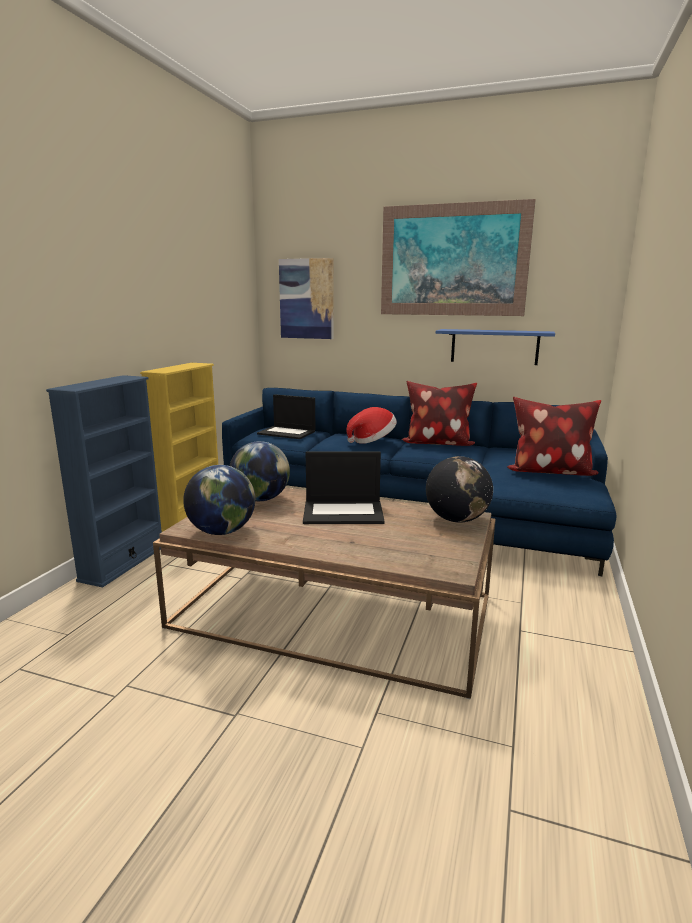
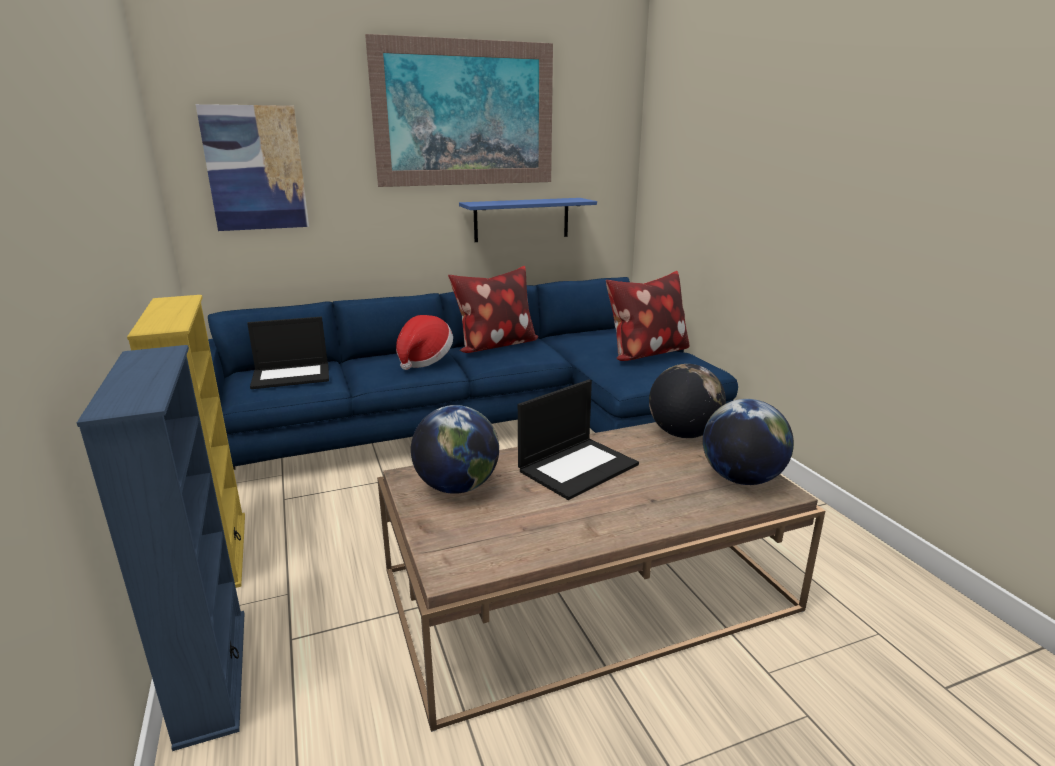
camera: 40 degrees left, 5 degrees up
(222, 531) = (503, 554): globe -> globe (741, 479)

